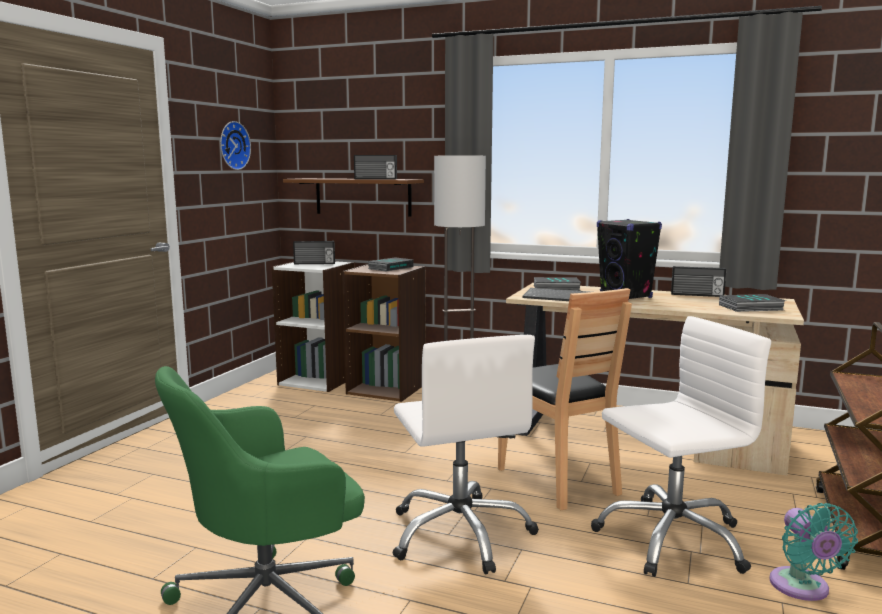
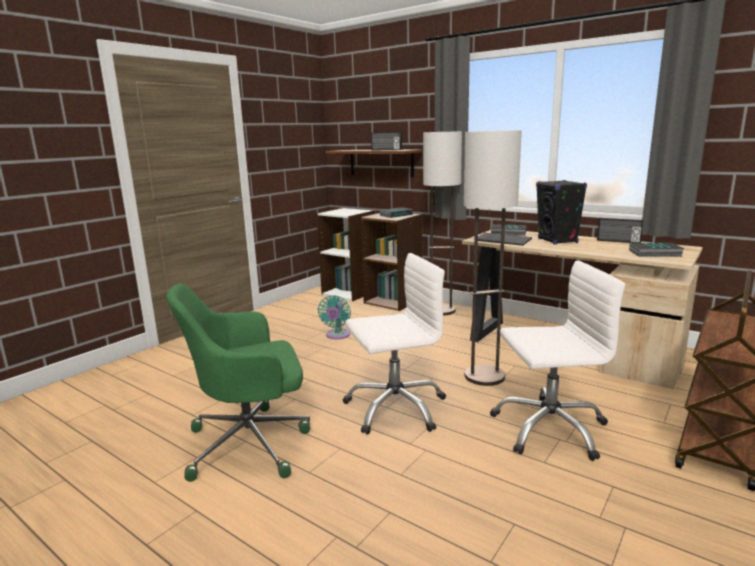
camera: 15 degrees right, 5 degrees up
(232, 145) = (290, 128): wall clock -> none
(314, 263) = (347, 211): radio -> none
(461, 534) = (395, 408): white office chair -> white office chair turned 105 degrees counterclockwise
(558, 480) = (484, 376): brown chair -> floor lamp
(802, 588) = (636, 478): turquoise fan -> turquoise fan (337, 335)

